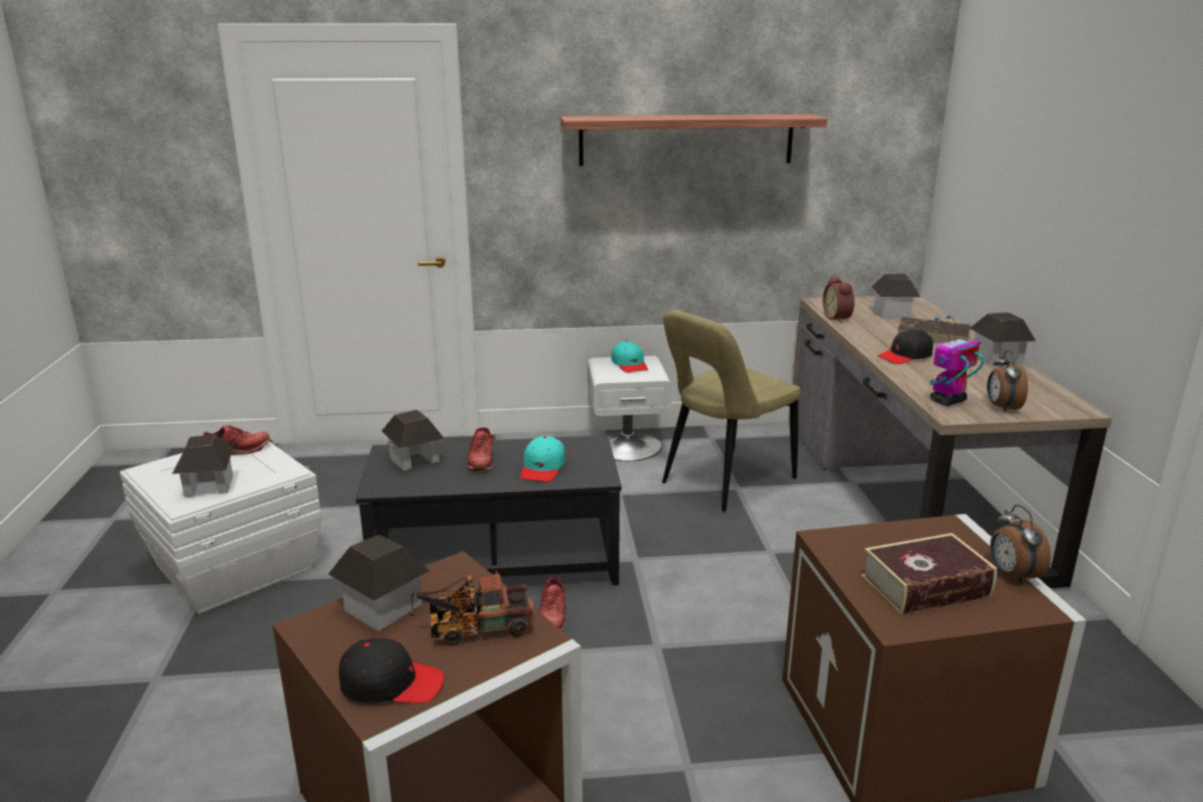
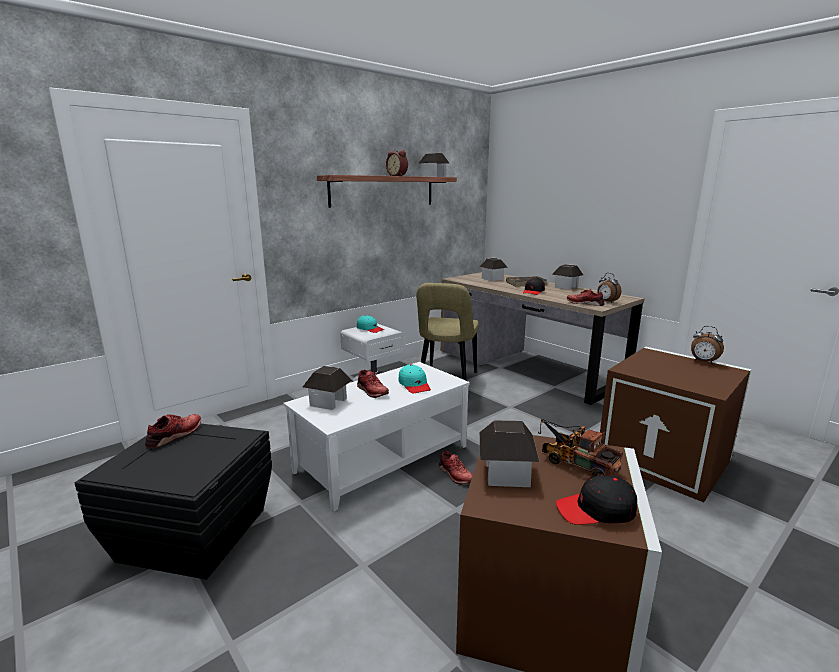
camera: 35 degrees left, 5 degrees down
(209, 486) = (191, 464): toy house -> toy house (433, 176)
(235, 565) = (194, 533): white storage box -> black storage box
(391, 684) = (596, 510): black cap -> black cap turned 150 degrees counterclockwise
(473, 629) = (574, 463): toy truck -> toy truck turned 90 degrees clockwise
(496, 559) = (382, 458): black coffee table -> white coffee table
(838, 318) = (475, 283): alarm clock -> alarm clock (398, 176)
(925, 586) = (690, 374): book -> none
(947, 401) = (585, 303): toy robot -> red shoe

